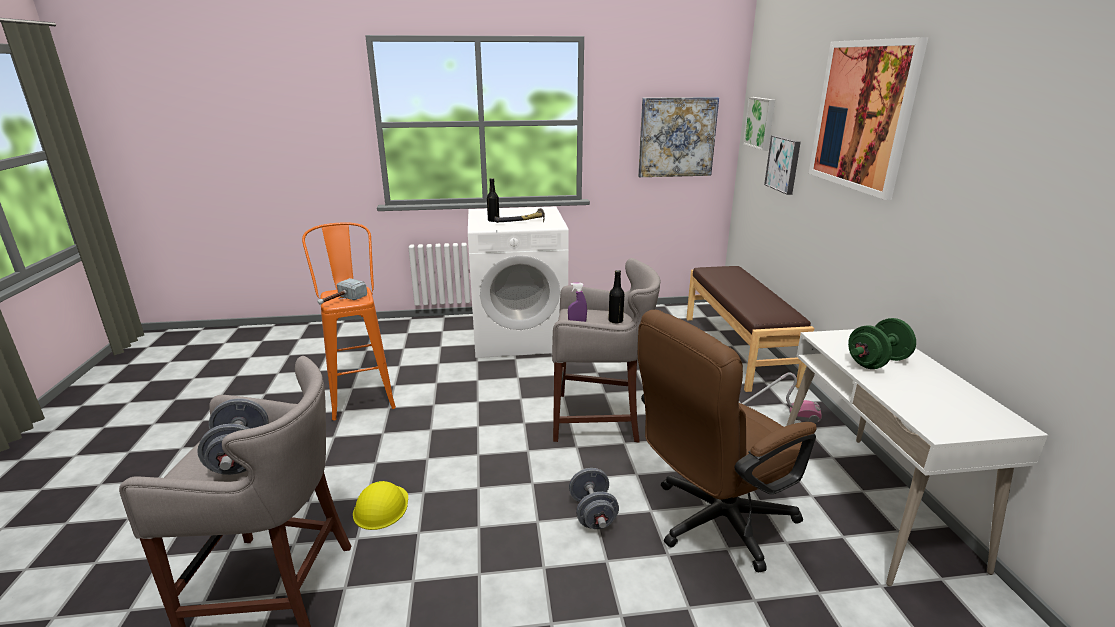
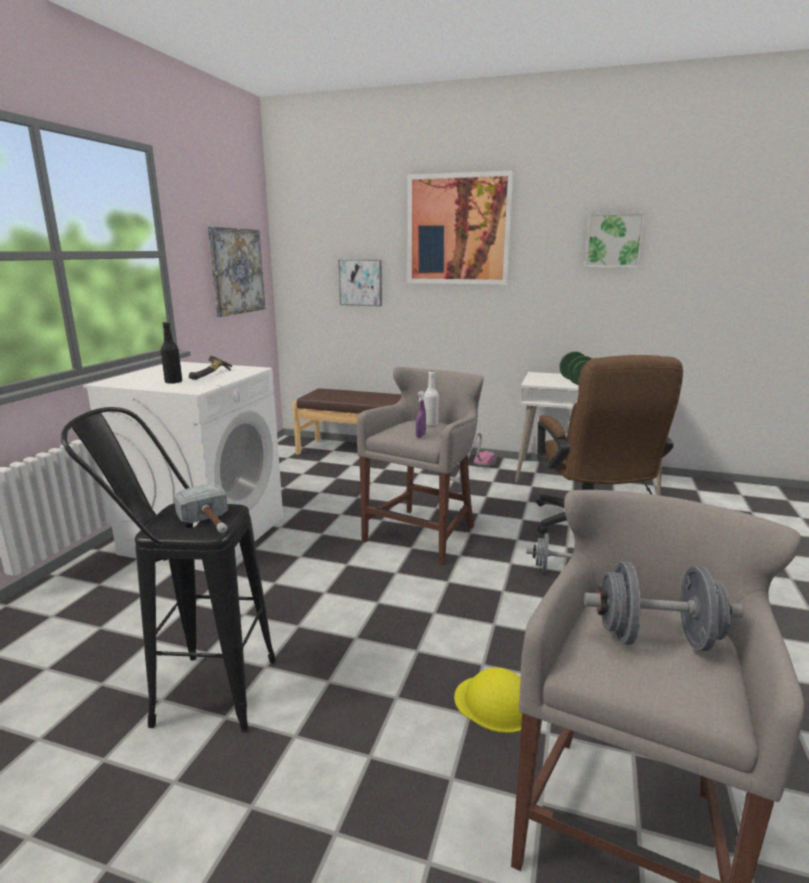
camera: 65 degrees left, 5 degrees down
(361, 394) = (196, 690): orange stool -> black stool
(615, 321) = (430, 424): black bottle -> white bottle
(760, 123) = (310, 251): picture -> picture (614, 240)

